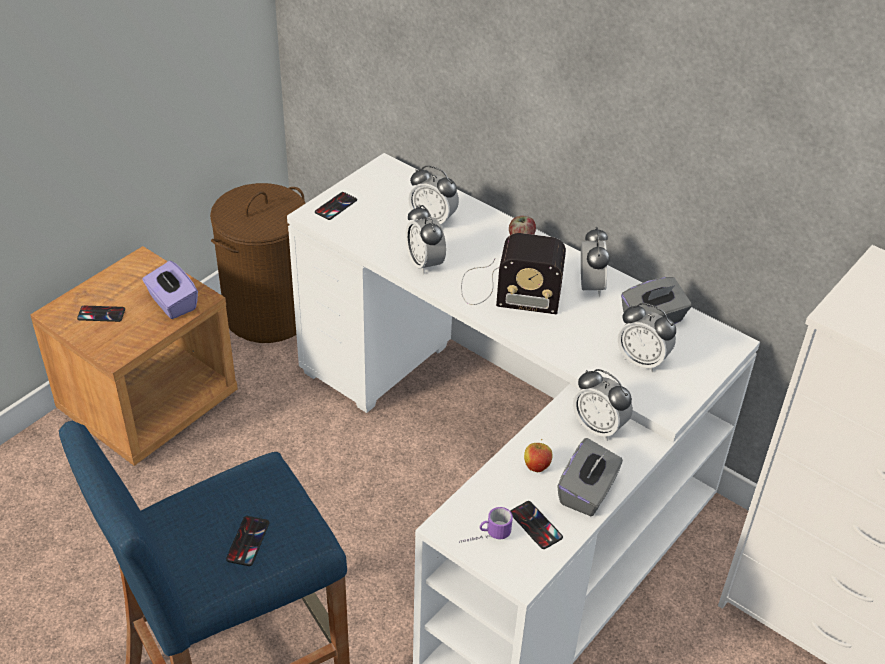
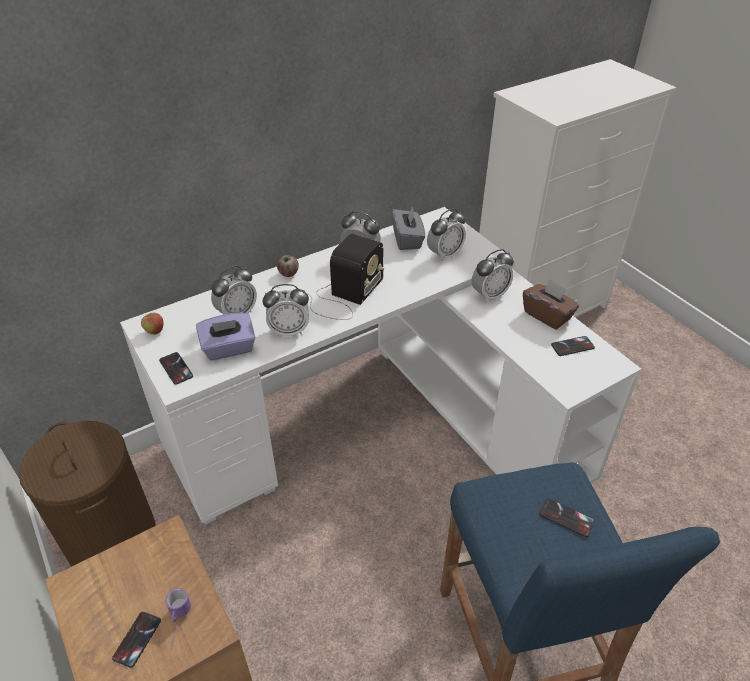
camera: 70 degrees left, 0 degrees up
(172, 303) = (161, 563): purple tissue box -> purple tissue box (229, 349)
(484, 537) = (580, 374): mug -> mug (178, 623)
(536, 466) = (518, 332): apple -> apple (154, 331)
(587, 492) = (547, 315): grey tissue box -> brown tissue box

